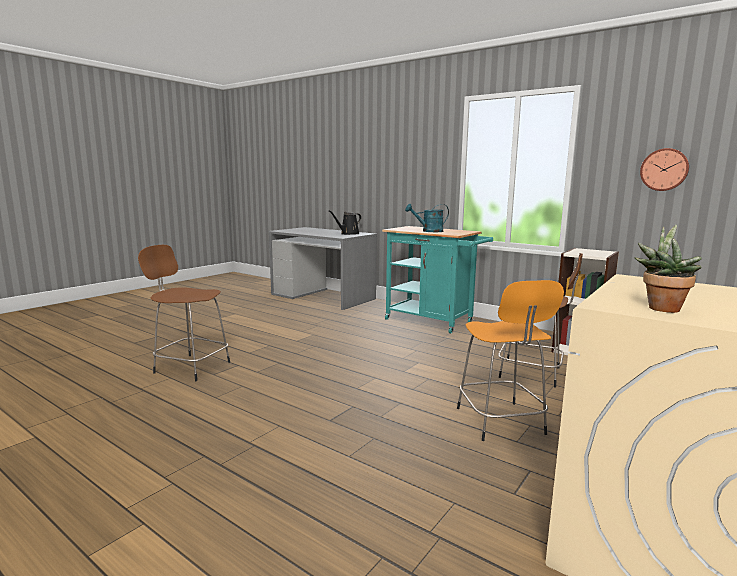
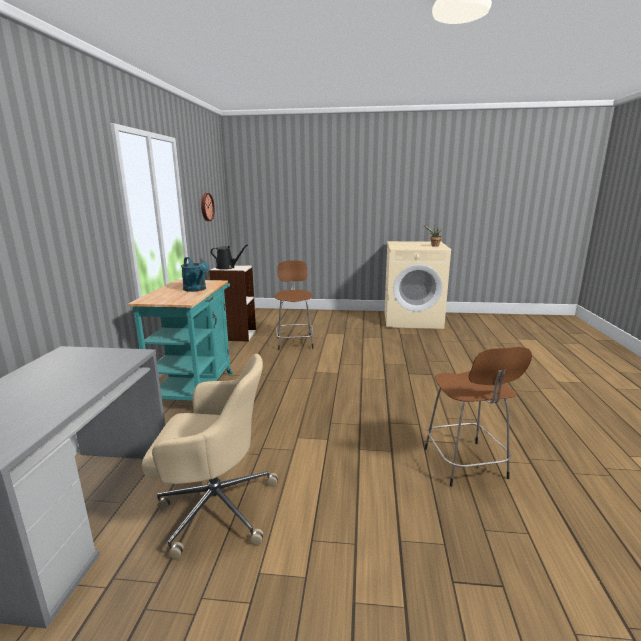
camera: 120 degrees left, 5 degrees up
(285, 312) = (215, 507): none -> beige office chair
(348, 234) = (78, 360): black watering can -> black watering can (227, 267)
(501, 422) = (369, 341): orange stool -> none

